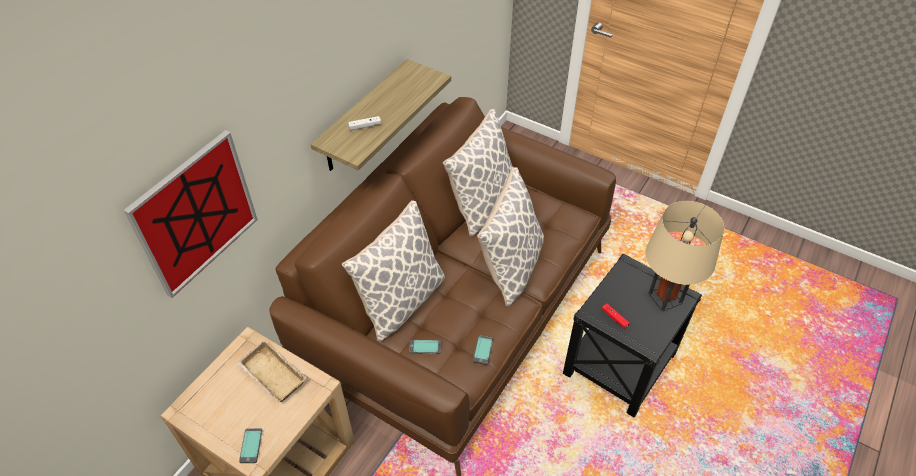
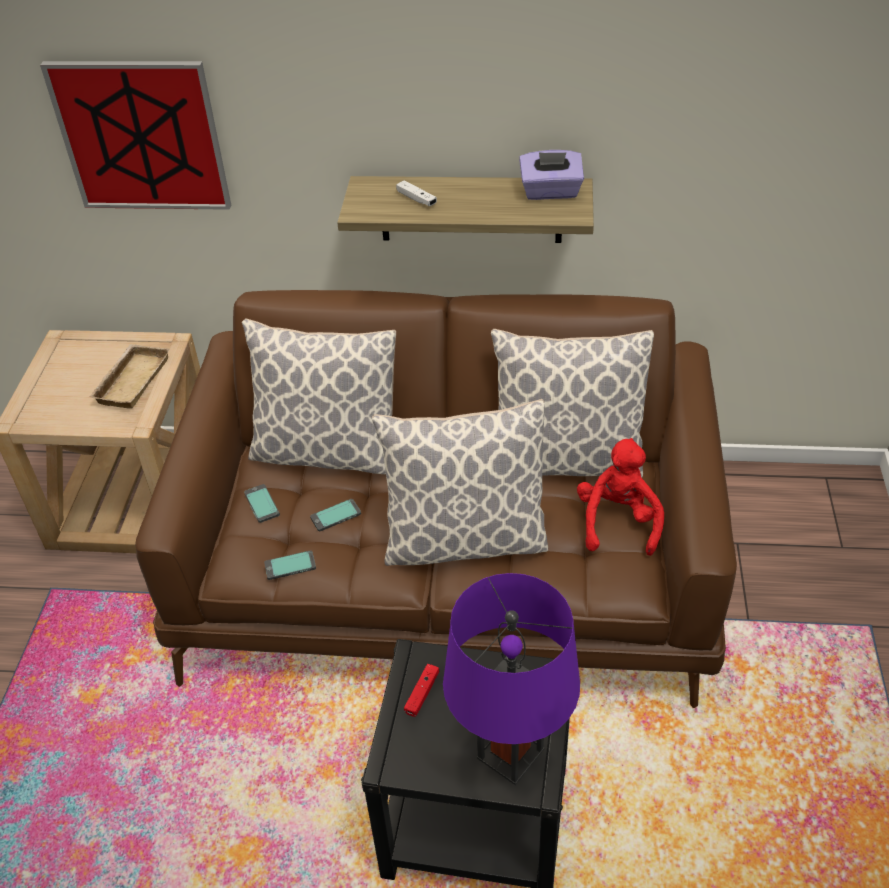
camera: 65 degrees right, 5 degrees down
(251, 446) = (34, 408): phone -> phone (336, 516)
(407, 77) = (550, 192): none -> purple tissue box
(537, 203) = (618, 521): none -> red plush toy
(665, 298) = (510, 753): beige table lamp -> purple table lamp

